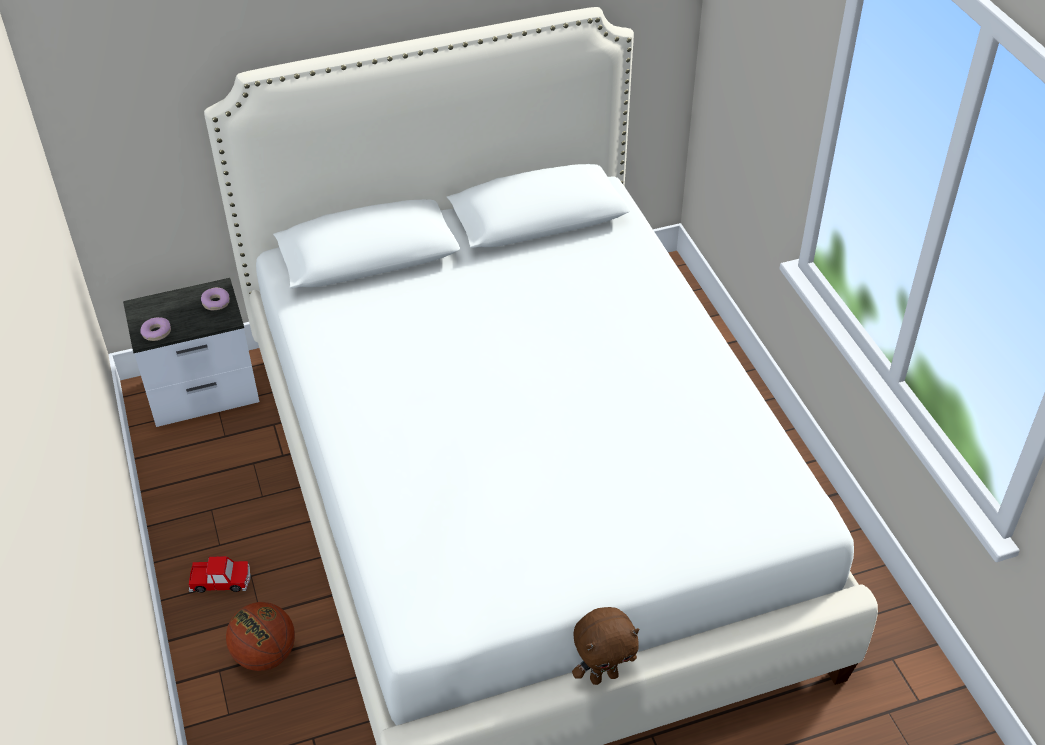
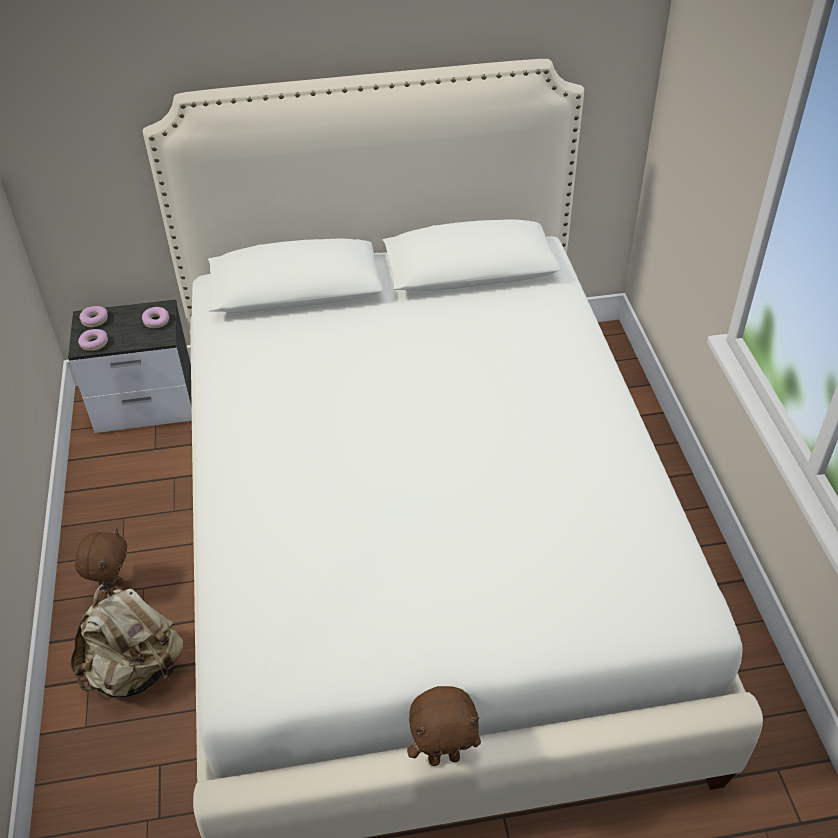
camera: 10 degrees right, 0 degrees up
(150, 308) = (95, 320): none -> donut
(221, 581) = (114, 589): toy car -> brown plush toy
(265, 655) = (136, 670): basketball -> beige backpack

